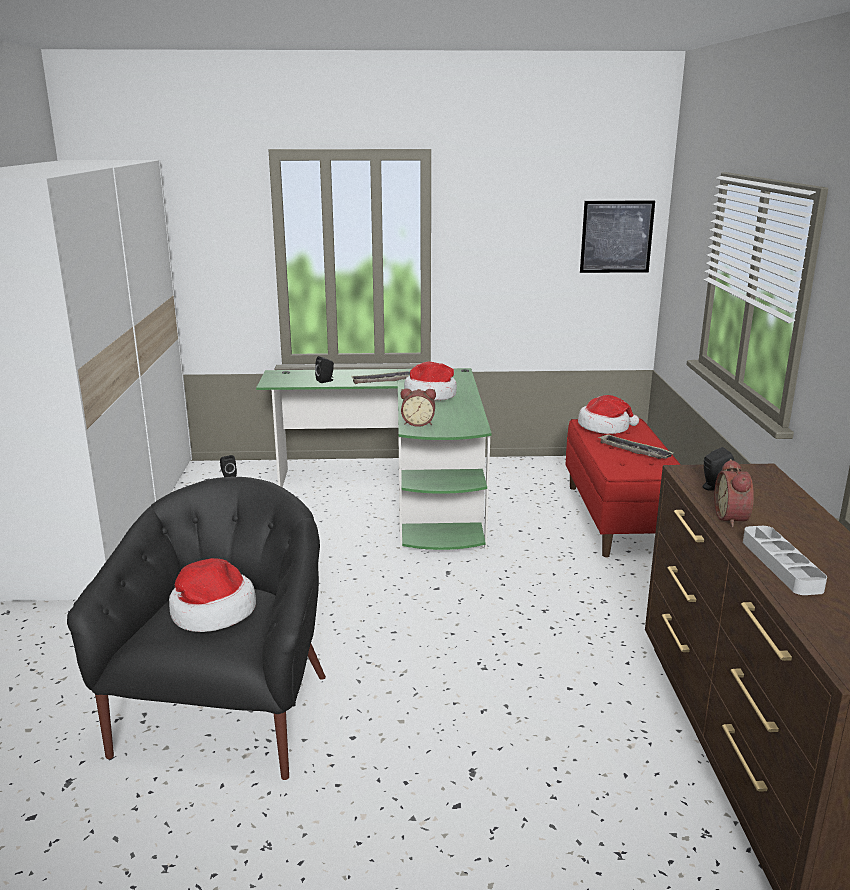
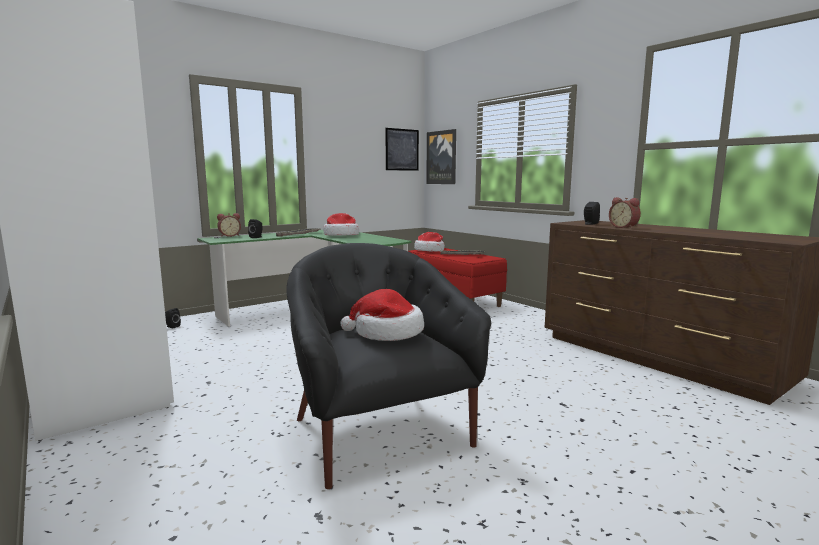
camera: 35 degrees left, 10 degrees down
(418, 423) = (361, 242): alarm clock -> alarm clock (229, 236)
(679, 258) = (441, 157): none -> picture
(781, 565) = (679, 231): grey tray -> none

